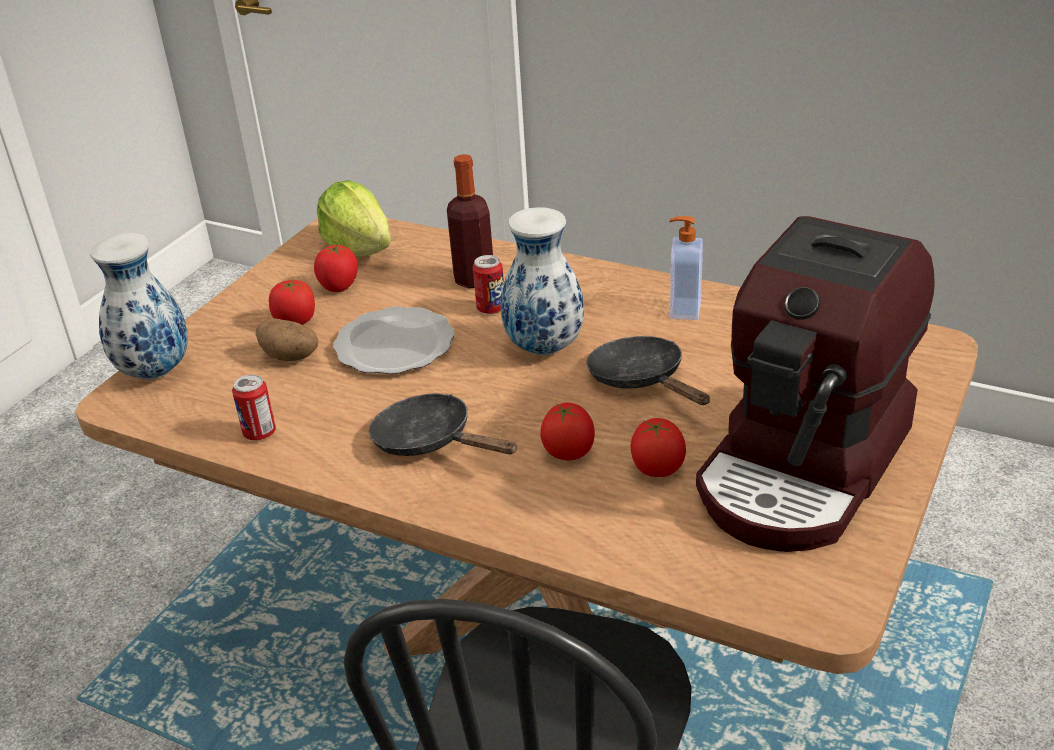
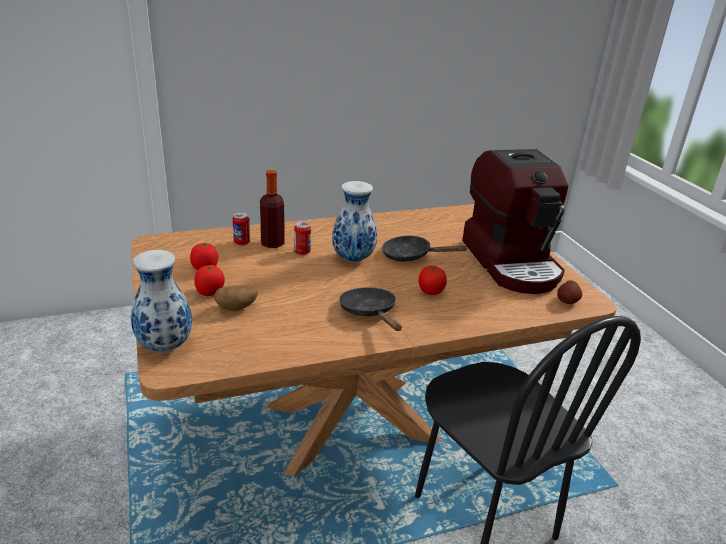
camera: 50 degrees left, 5 degrees down
(259, 433) = (282, 346): can -> can (242, 242)
(359, 248) = (184, 249): lettuce -> none
(396, 345) = (284, 282): plate -> none
(431, 441) = (370, 312): black frying pan -> black frying pan turned 75 degrees clockwise
(657, 468) = (470, 283): tomato -> none
(684, 309) = (383, 226): soap dispenser -> none
(782, 585) = (567, 301): none -> potato

